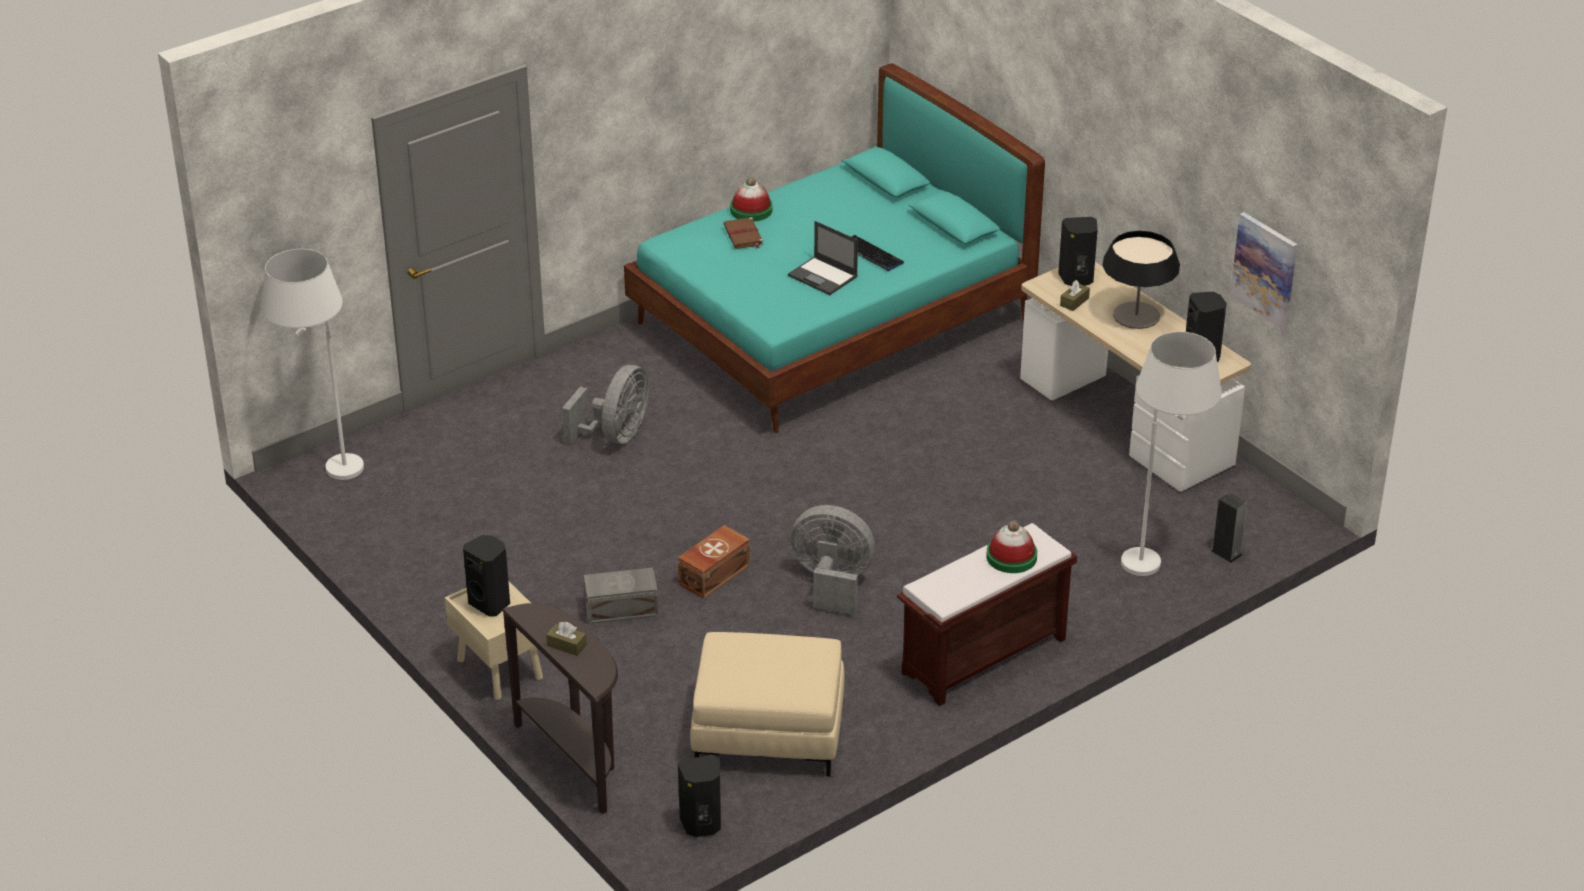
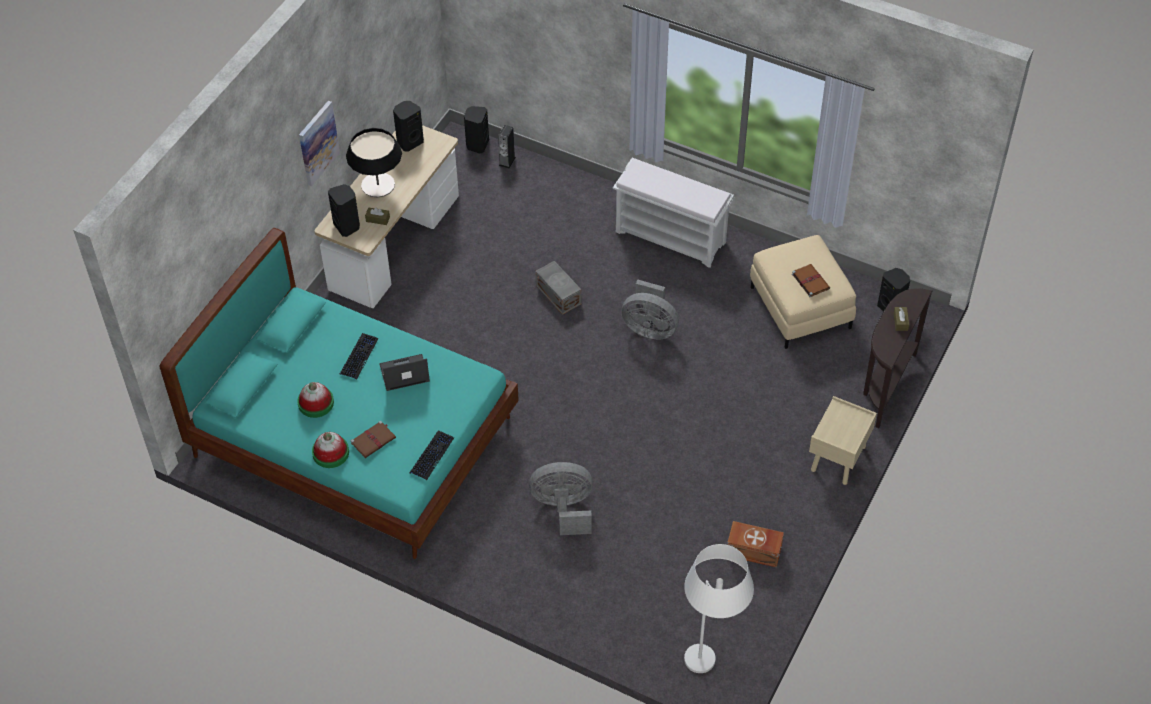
camera: 115 degrees left, 15 degrees up
(491, 603) = (841, 430): black speaker -> black speaker (477, 144)
(622, 609) = (741, 422): grey storage box -> grey storage box (558, 294)
(693, 267) = (432, 455): none -> keyboard
(713, 574) = (679, 390): brown storage box -> brown storage box (754, 551)
(746, 663) = (810, 281): none -> brown book
(823, 276) = (403, 373): laptop -> laptop turned 120 degrees counterclockwise
(832, 583) = (649, 328): grey fan -> grey fan turned 60 degrees counterclockwise
(983, 657) = (671, 237): brown bench -> white bench
(1011, 557) = (656, 180): hat -> hat (316, 403)
(1160, 558) = (530, 188): white floor lamp -> none
(1265, 269) = (392, 66): picture -> picture (318, 143)

